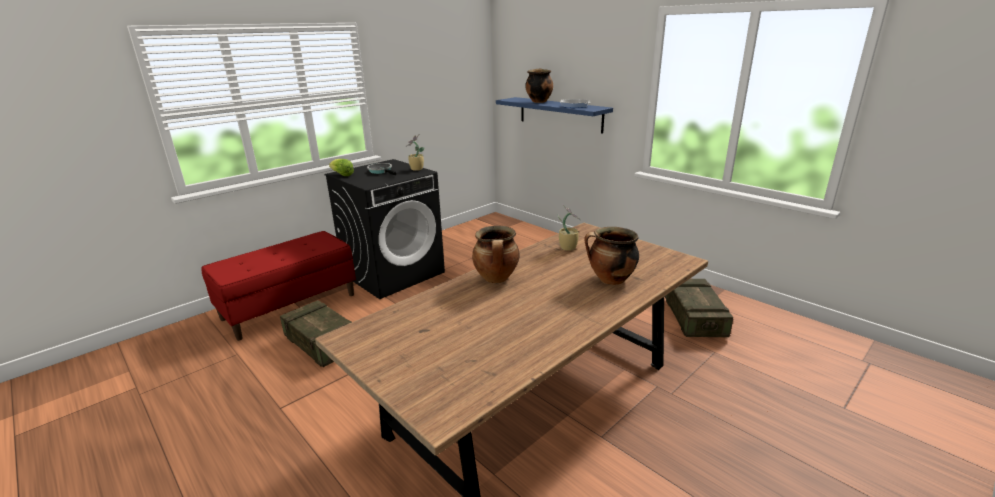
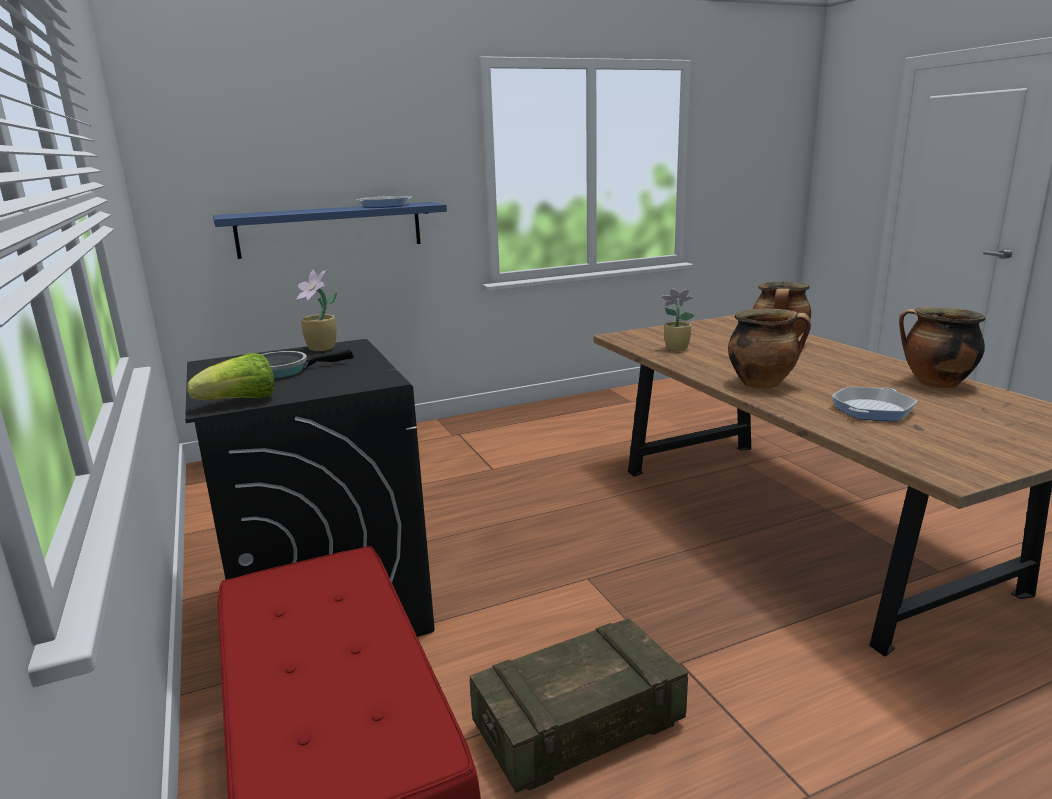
camera: 70 degrees left, 5 degrees down
(454, 315) = (872, 410): none -> frying pan
(538, 101) = (300, 211): cooking pot -> cooking pot (934, 384)
(694, 318) = (659, 413): crate -> none

